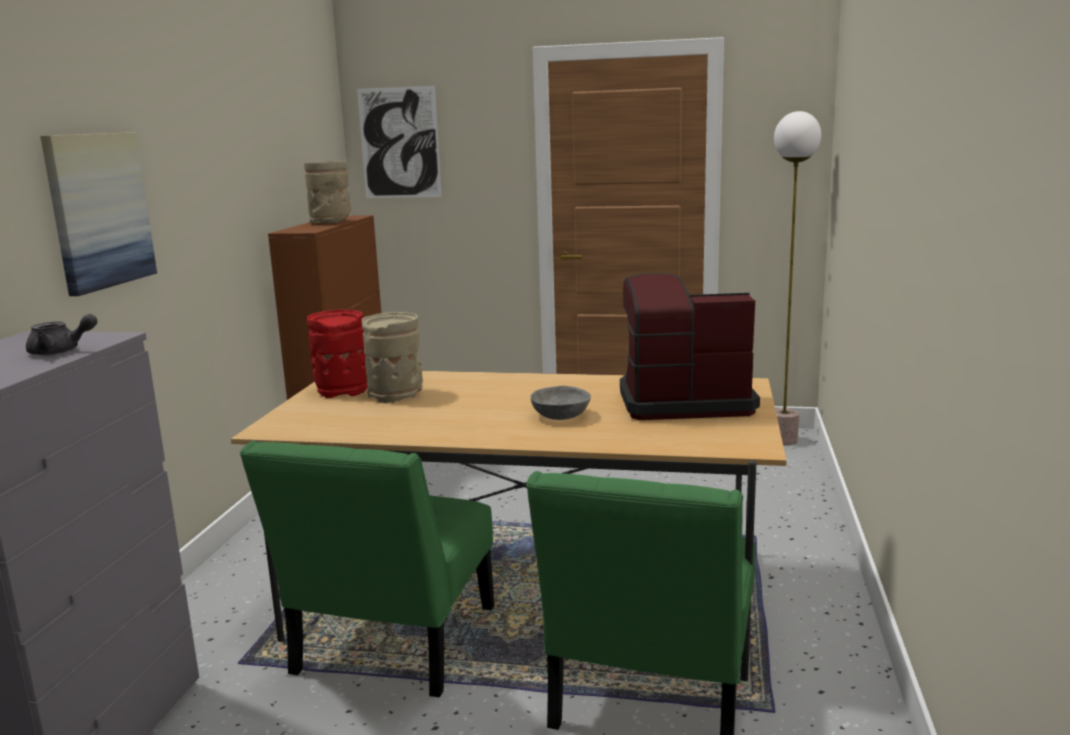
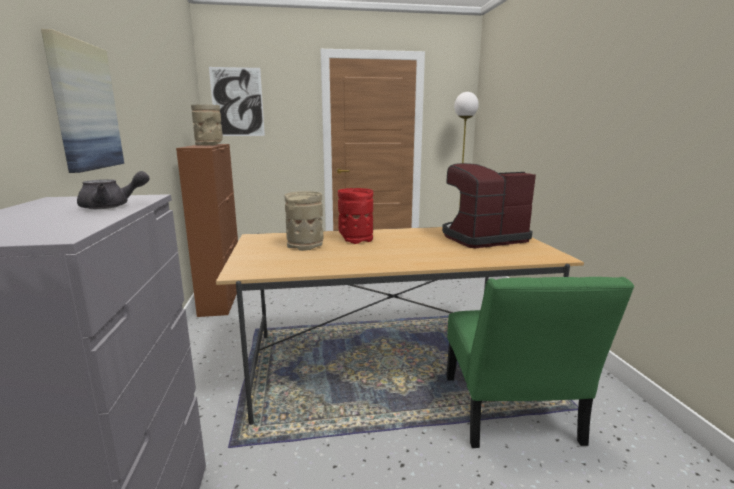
camera: 20 degrees left, 0 degrees up
(342, 390) = (264, 245): red vase -> red vase (355, 239)
(390, 646) = (332, 413): green chair -> none
(560, 416) = (426, 249): grey bowl -> none

